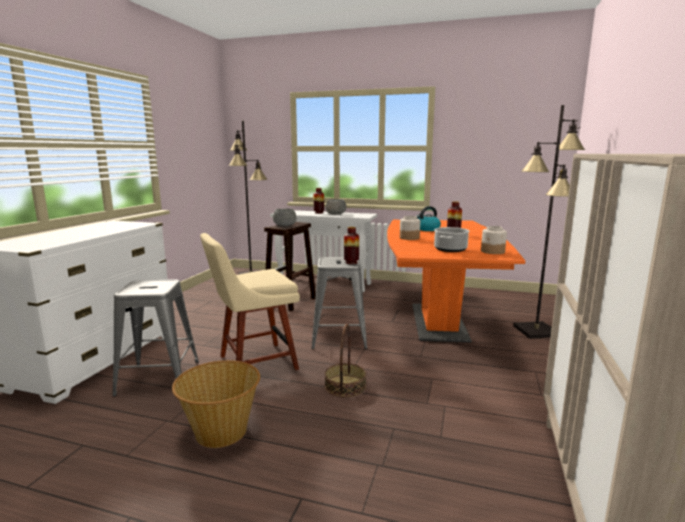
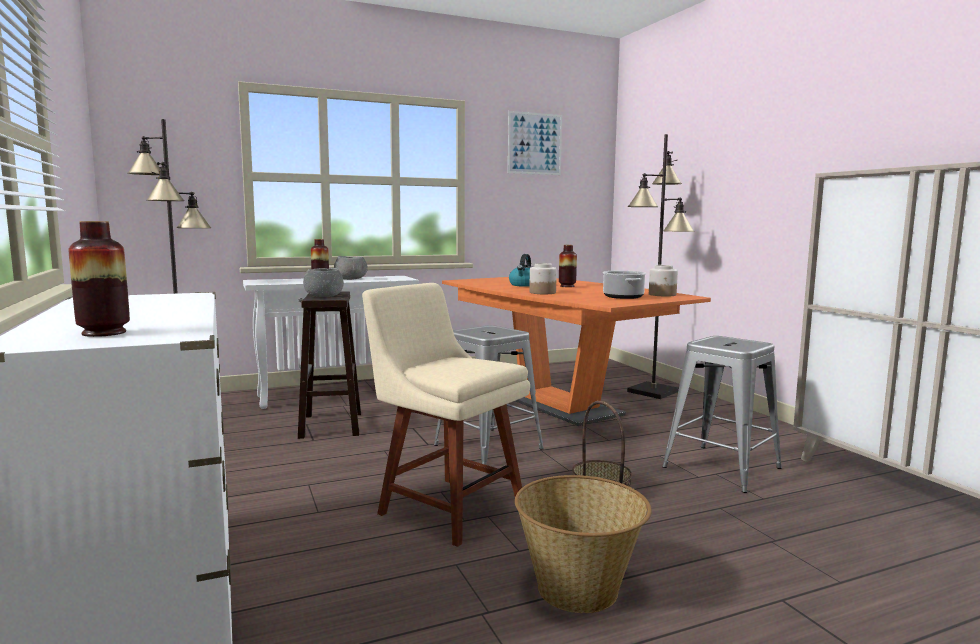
camera: 40 degrees left, 5 degrees down
(159, 377) = (341, 574): grey stool -> grey stool (721, 467)
(253, 363) = (446, 507): beige chair -> beige chair turned 105 degrees clockwise
(351, 262) = (509, 330): vase -> vase (104, 333)
(495, 114) = (534, 143): none -> picture

